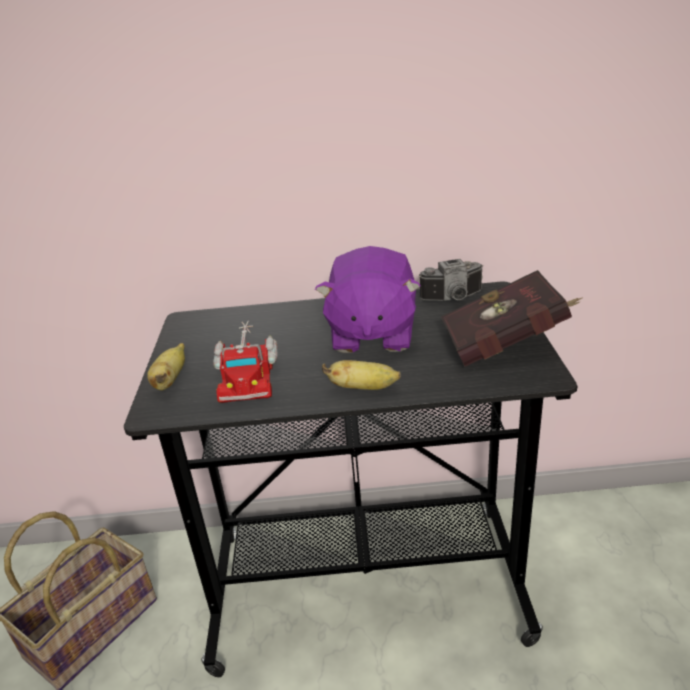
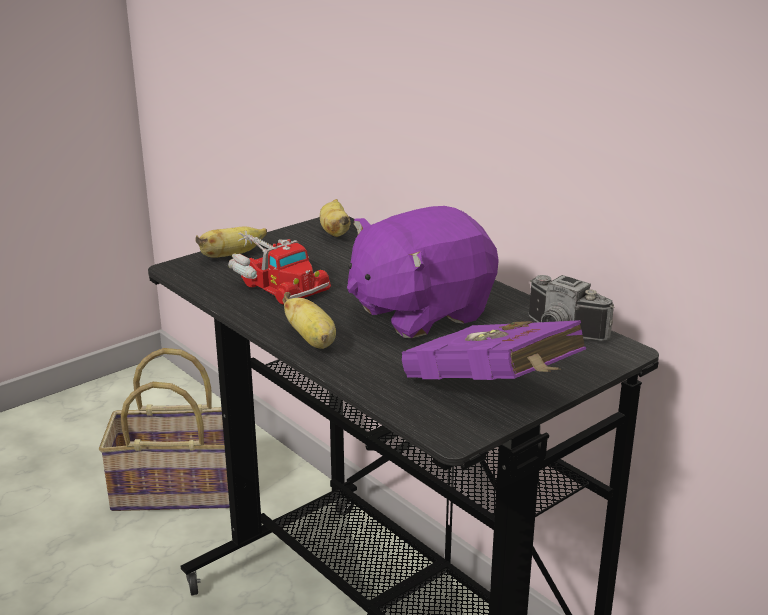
camera: 50 degrees right, 5 degrees down
(202, 324) = (335, 232): none -> banana
(247, 374) = (276, 282): toy truck -> toy truck turned 90 degrees counterclockwise
(507, 345) = (493, 393): red book -> purple book

